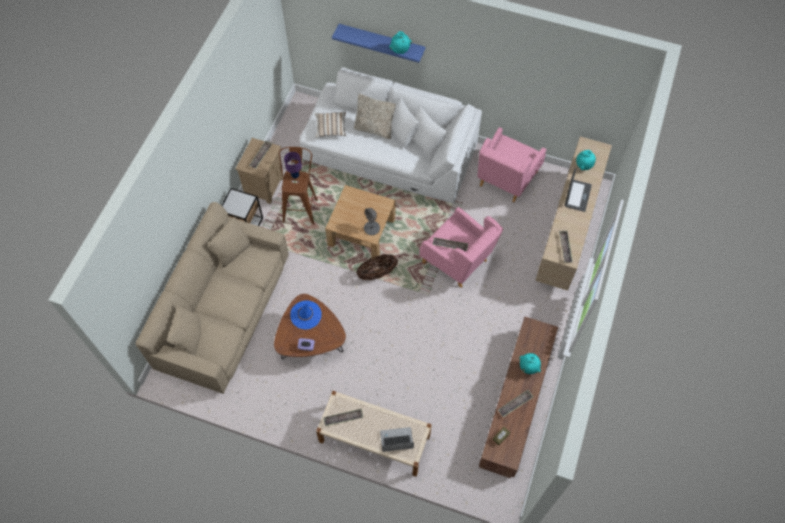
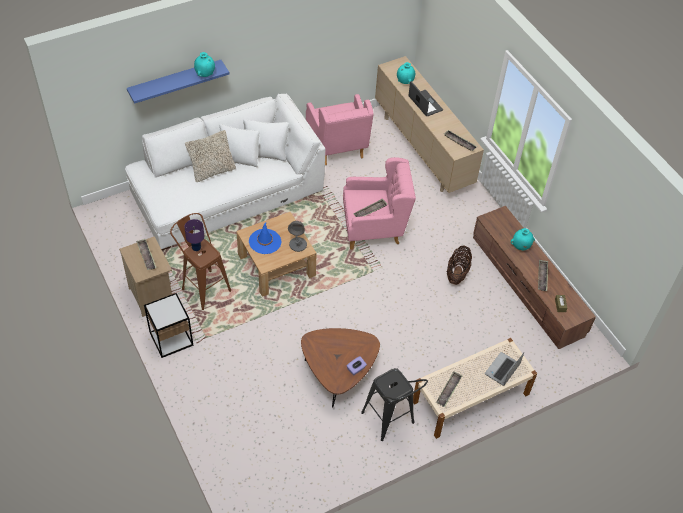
camera: 50 degrees left, 10 degrees down
(225, 313) = (242, 417): beige sofa -> none
(305, 403) = (390, 422): none -> black stool
(306, 315) = (326, 347): blue hat -> blue hat (265, 241)
(331, 128) = (176, 196): pillow -> none
(377, 273) = (326, 284): basket -> basket (457, 273)

